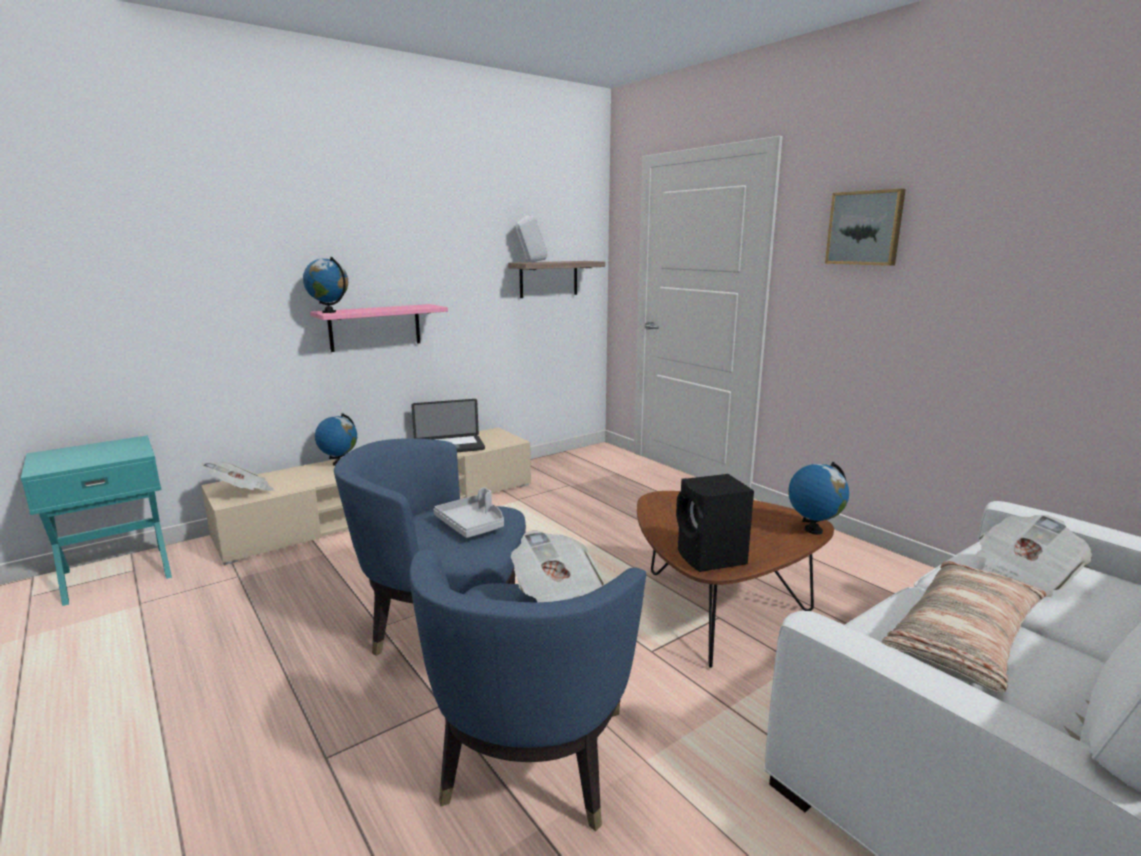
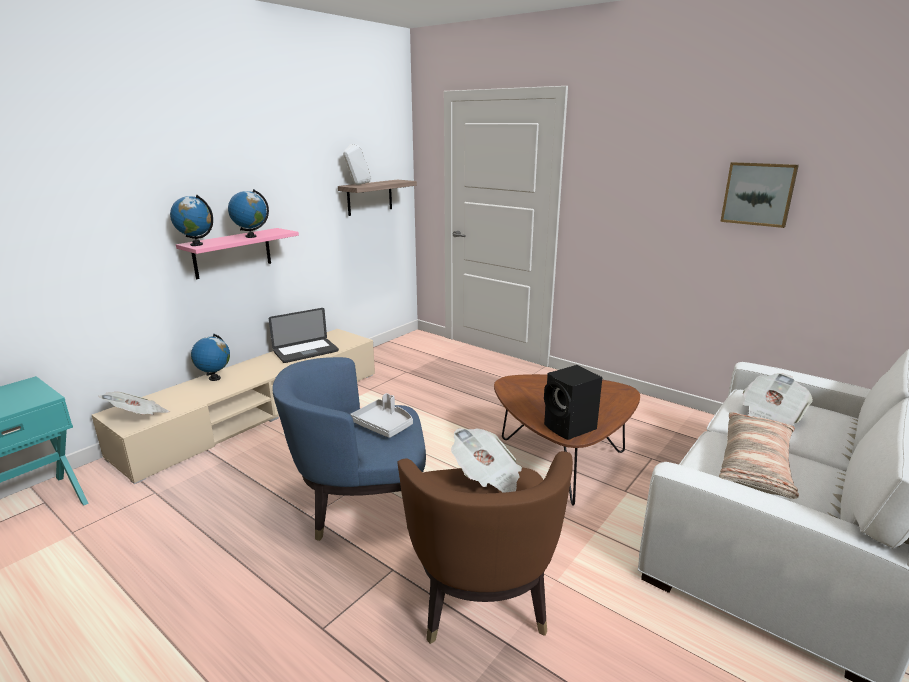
camera: 15 degrees left, 5 degrees up
(534, 758) = (480, 595): blue armchair -> brown armchair
(813, 530) = (627, 396): globe -> globe (251, 236)
(865, 228) = (636, 163): picture -> picture (758, 194)

